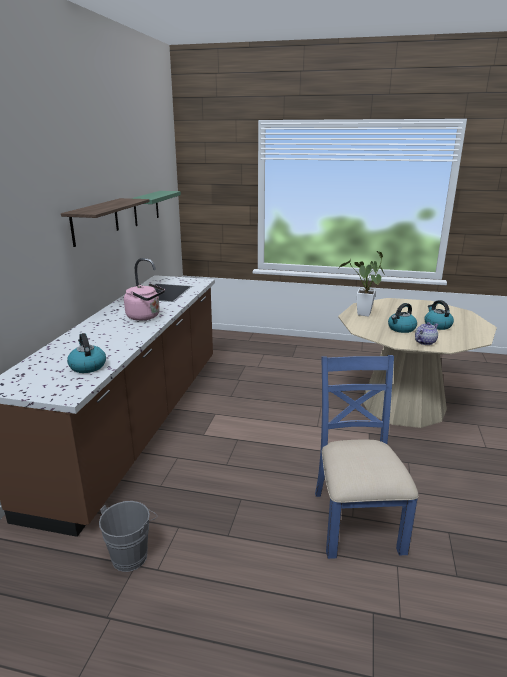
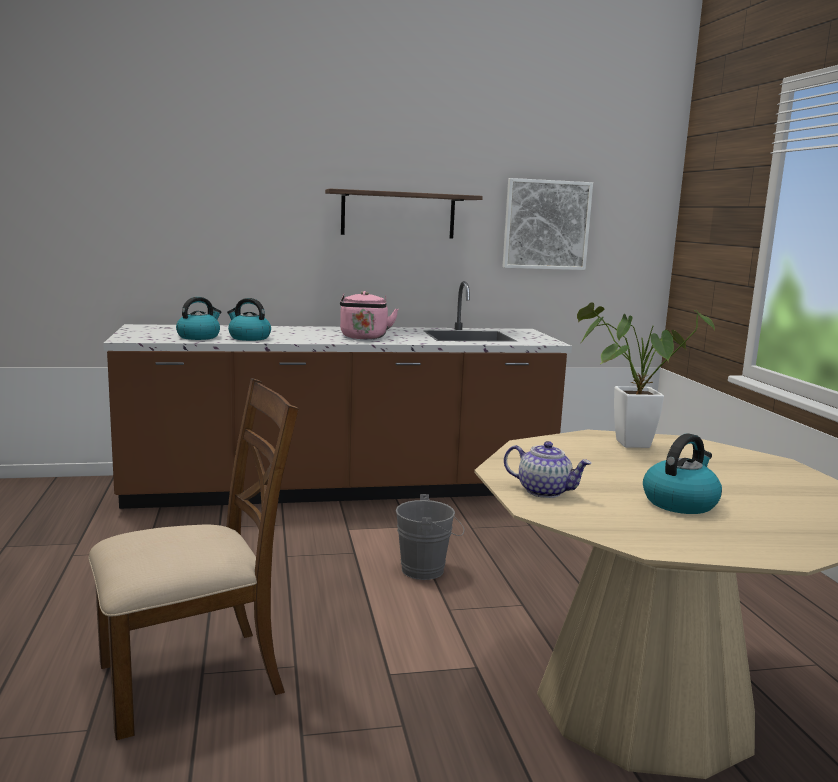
camera: 65 degrees right, 10 degrees down
(132, 554) = (95, 538): grey bucket -> grey bucket (427, 570)
(146, 208) = (546, 225): green shelf -> picture
(356, 520) = (193, 677): blue chair -> brown chair
(401, 329) = (595, 472): kettle -> kettle (248, 338)

